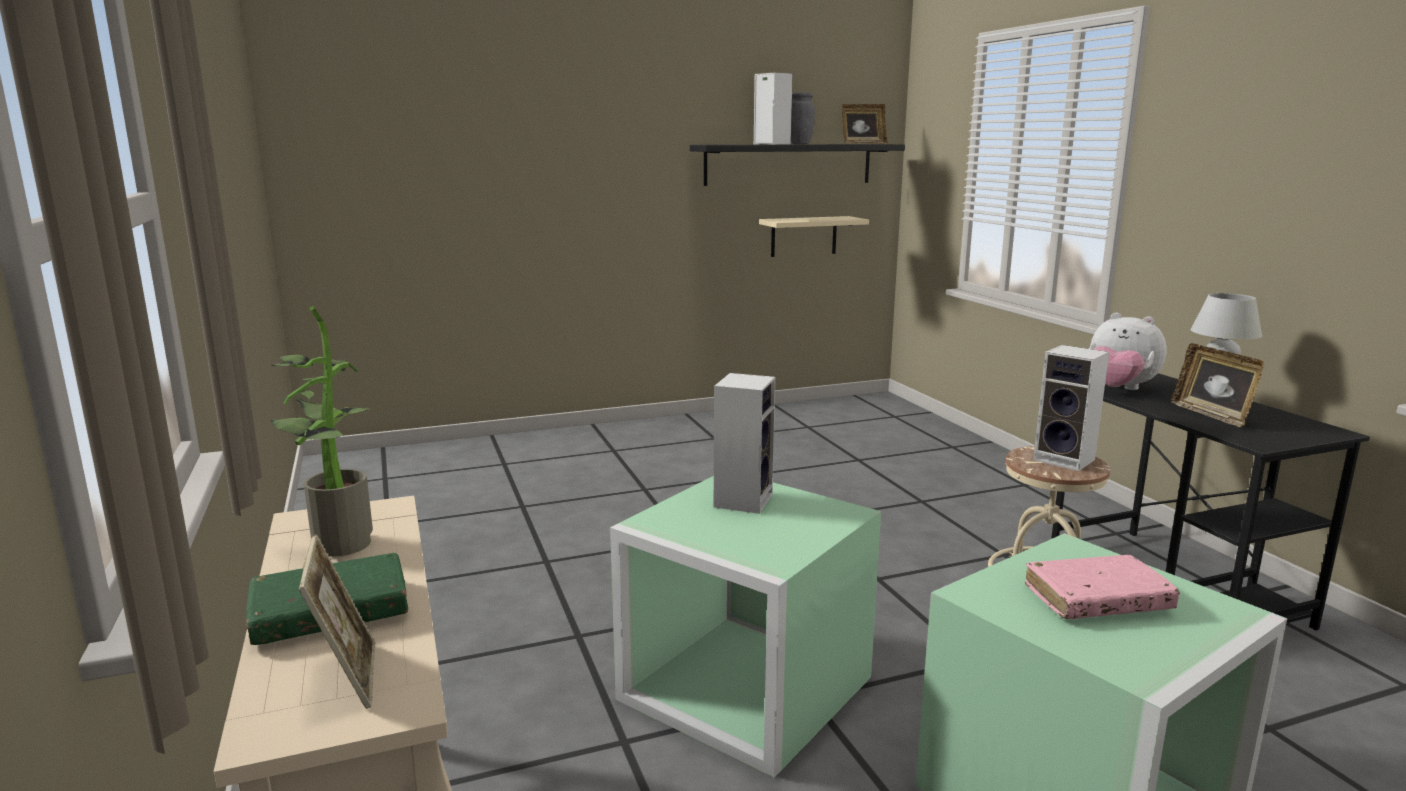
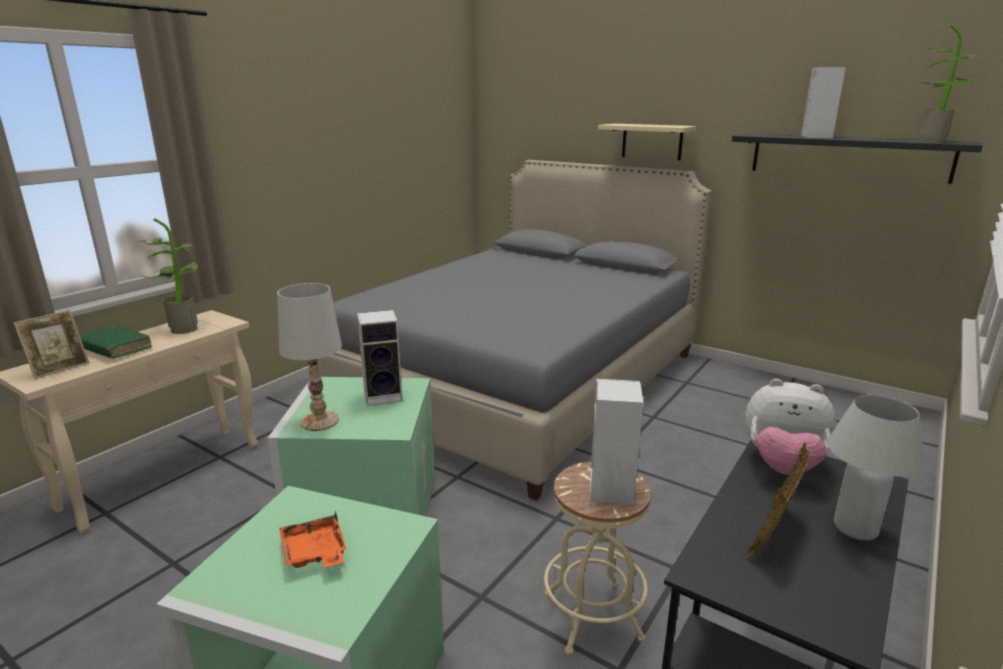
camera: 55 degrees right, 5 degrees up
(578, 502) = (523, 381): none -> grey bed
(771, 546) = (320, 421): none -> white table lamp
(798, 144) = (853, 137): grey vase -> none
(803, 236) = (855, 230): beige shelf -> beige shelf (652, 141)
(863, 144) = (932, 141): picture frame -> potted plant
(1097, 600) = (314, 552): pink book -> orange tray
(1118, 389) = (782, 465): plush toy -> plush toy turned 75 degrees counterclockwise

